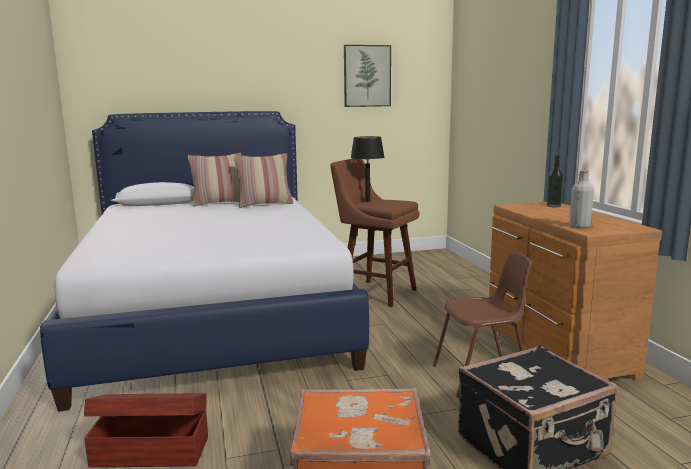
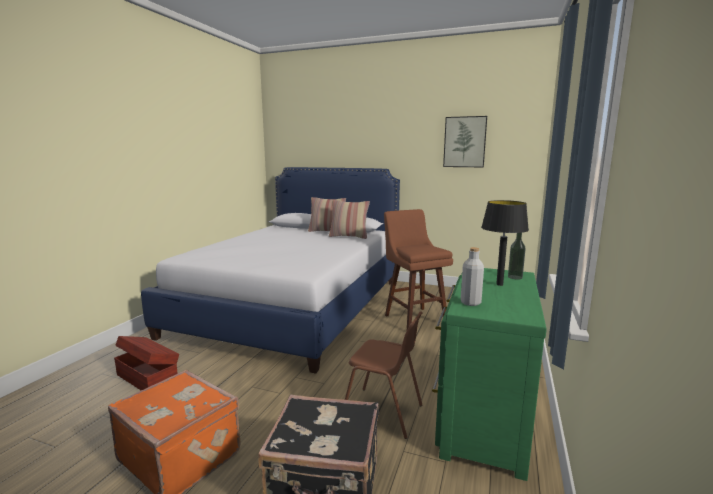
camera: 35 degrees right, 0 degrees up
(367, 201) = (412, 245): black table lamp -> black table lamp (500, 284)
(554, 351) = (481, 416): brown dresser -> green dresser

